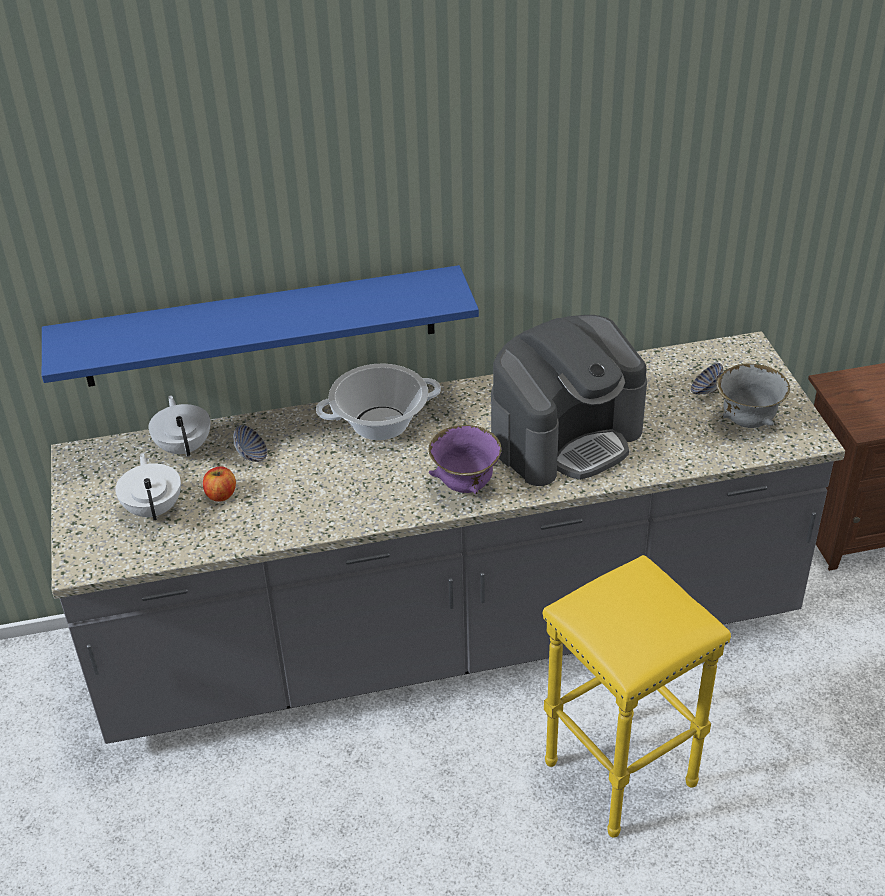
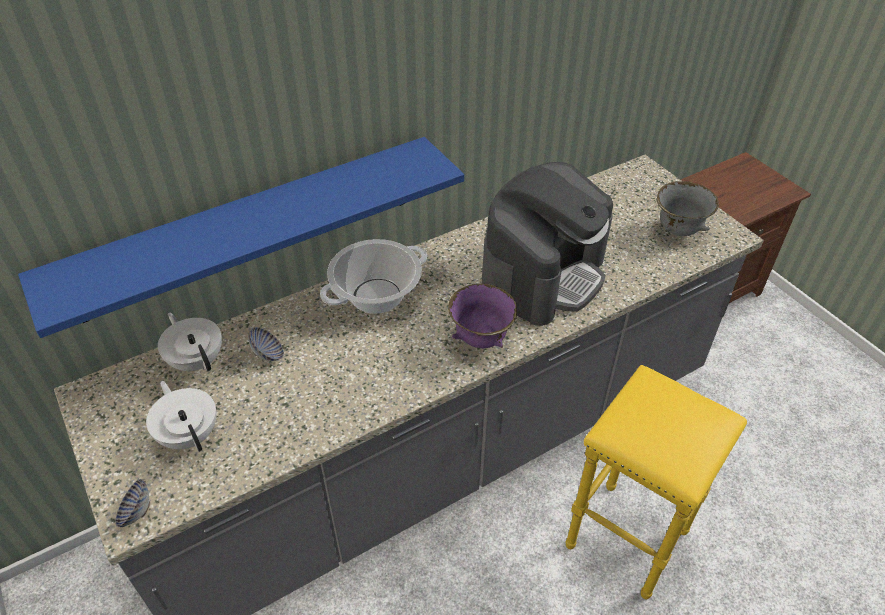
camera: 20 degrees left, 5 degrees up
(221, 495) = (253, 402): apple -> none
(705, 391) = (631, 211): bowl -> bowl (136, 512)

